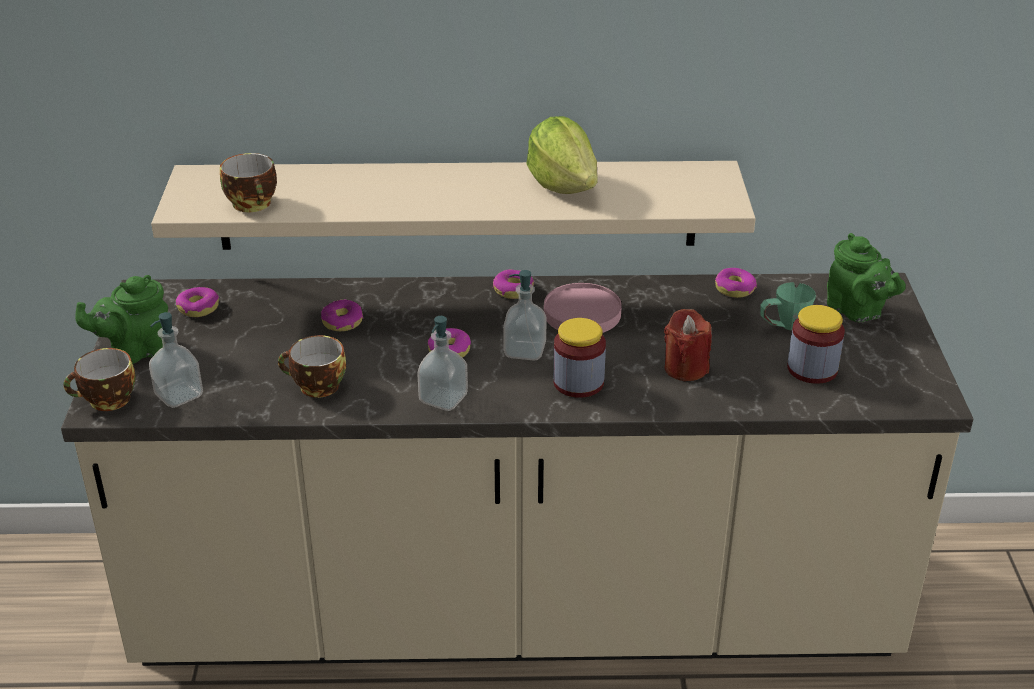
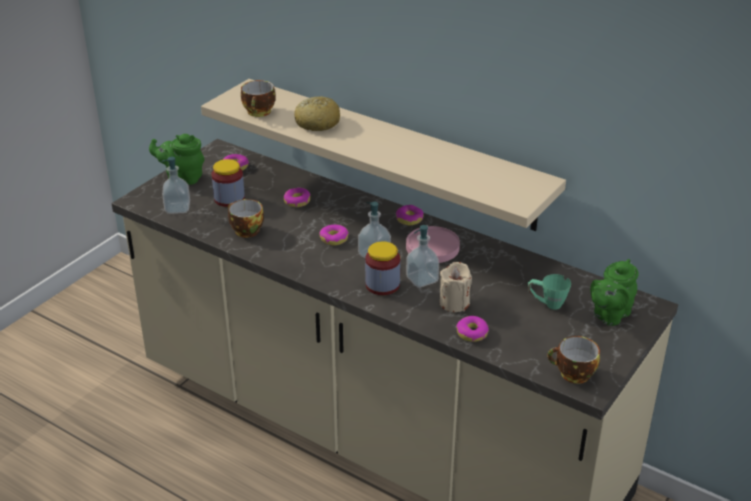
camera: 35 degrees right, 0 degrees up
(107, 401) = (143, 198): cup -> cup (573, 374)
(353, 192) = (317, 123): none -> bread
(443, 399) = (300, 263): soap dispenser -> soap dispenser (422, 280)
(563, 184) = (437, 157): lettuce -> none
(685, 368) = (454, 303): red candle -> beige candle
(735, 289) = (545, 269): donut -> donut (472, 333)
(812, 369) = (533, 336): jar -> jar (229, 199)
(857, 312) = (609, 315): green teapot -> green teapot turned 45 degrees clockwise

